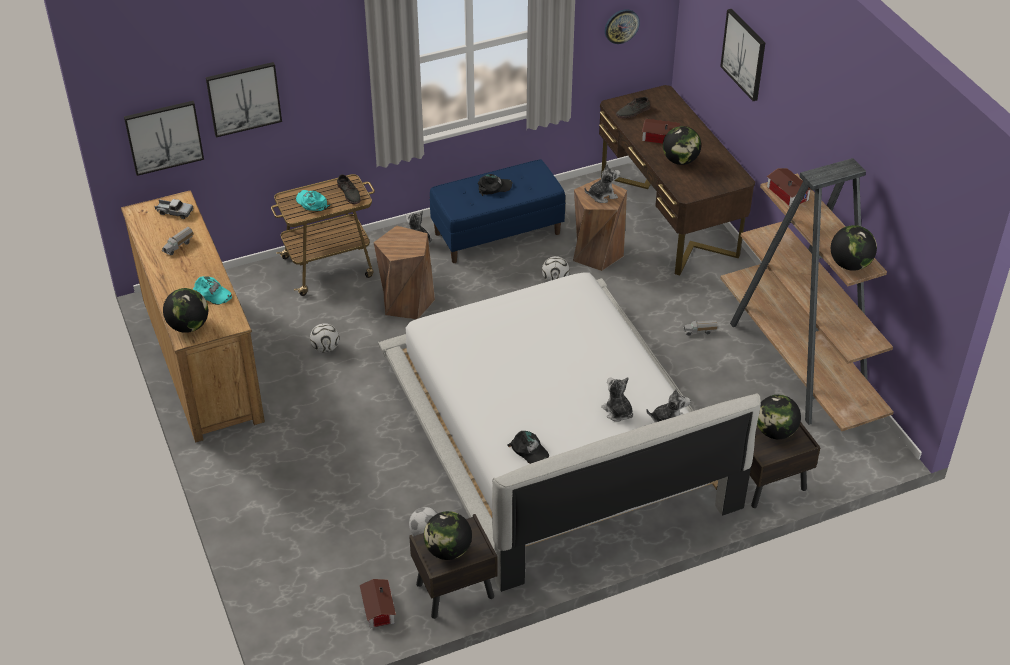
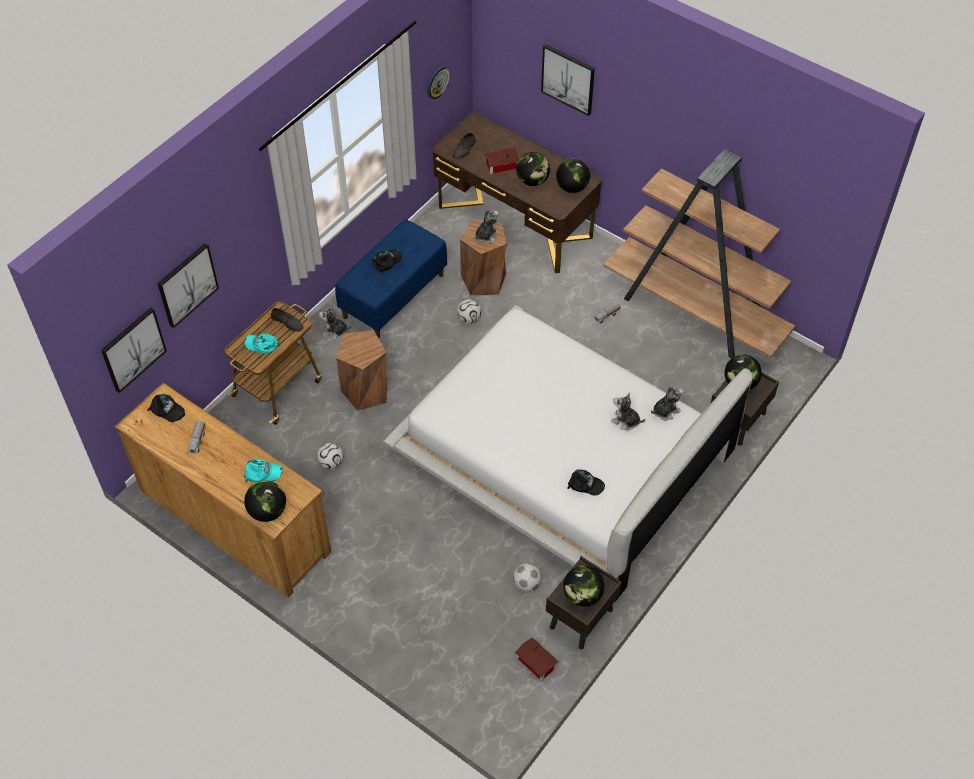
camera: 30 degrees left, 10 degrees up
(174, 212) = (167, 410): toy truck -> black cap
(787, 192) = (666, 188): toy house -> none
(850, 264) = (752, 234): globe -> globe (572, 187)

